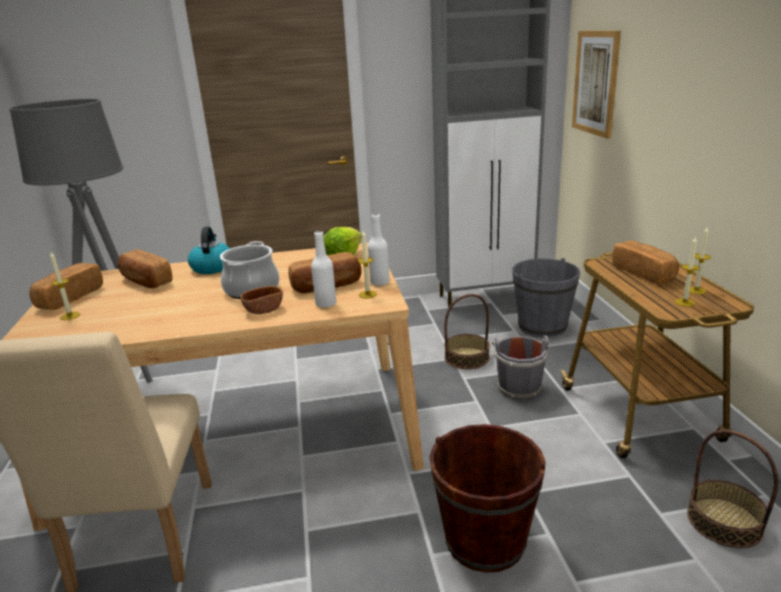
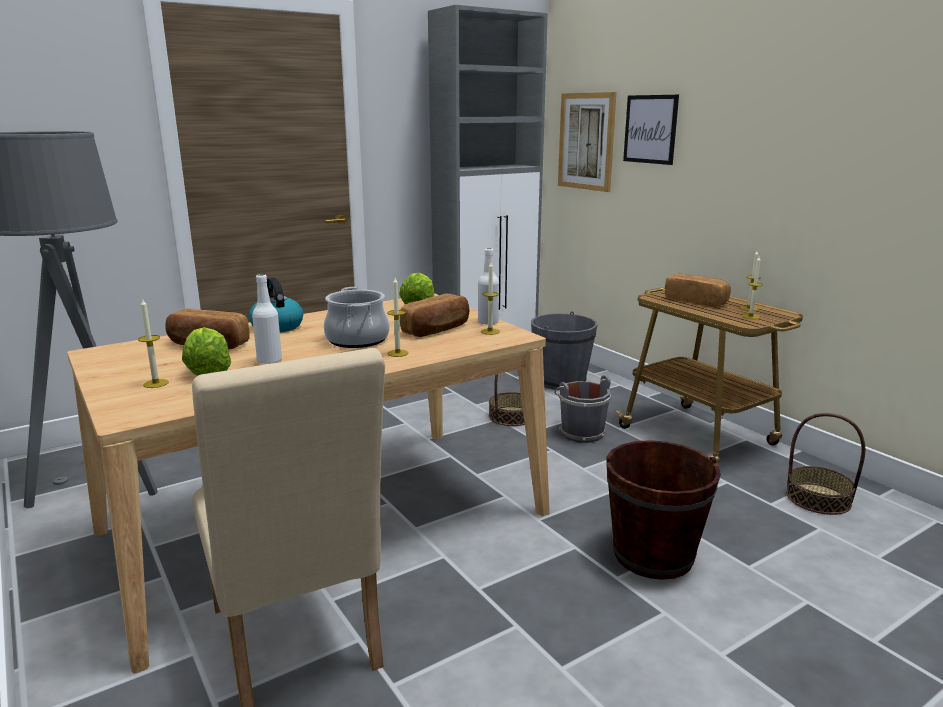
camera: 25 degrees left, 5 degrees down
(69, 298) = (125, 369): bread -> none
(114, 309) = (208, 372): none -> lettuce
(263, 310) = (397, 353): brown bowl -> candle
(326, 304) = (458, 342): white bottle -> white bottle (269, 361)
(645, 73) = (650, 129): none -> picture

